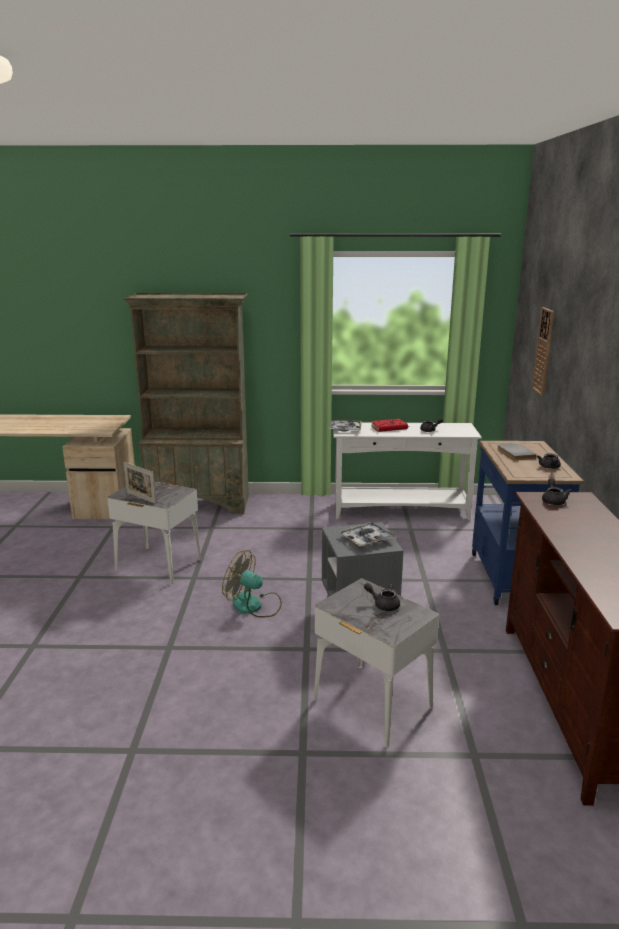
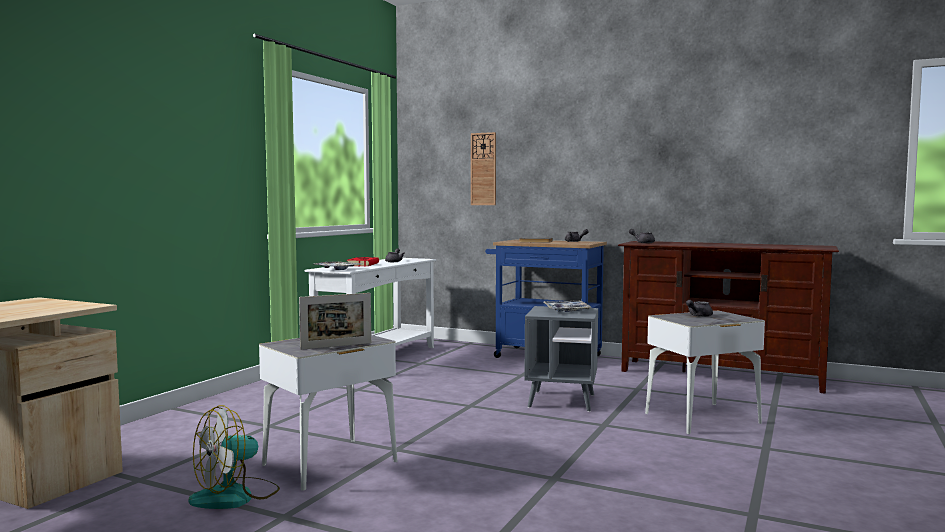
camera: 65 degrees left, 15 degrees down
(199, 503) = (177, 423): green bookcase -> none
(254, 606) = (501, 432): fan -> fan (235, 496)

